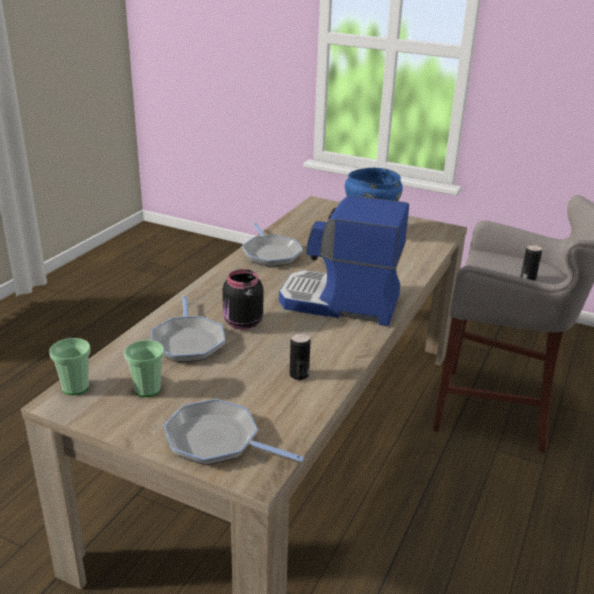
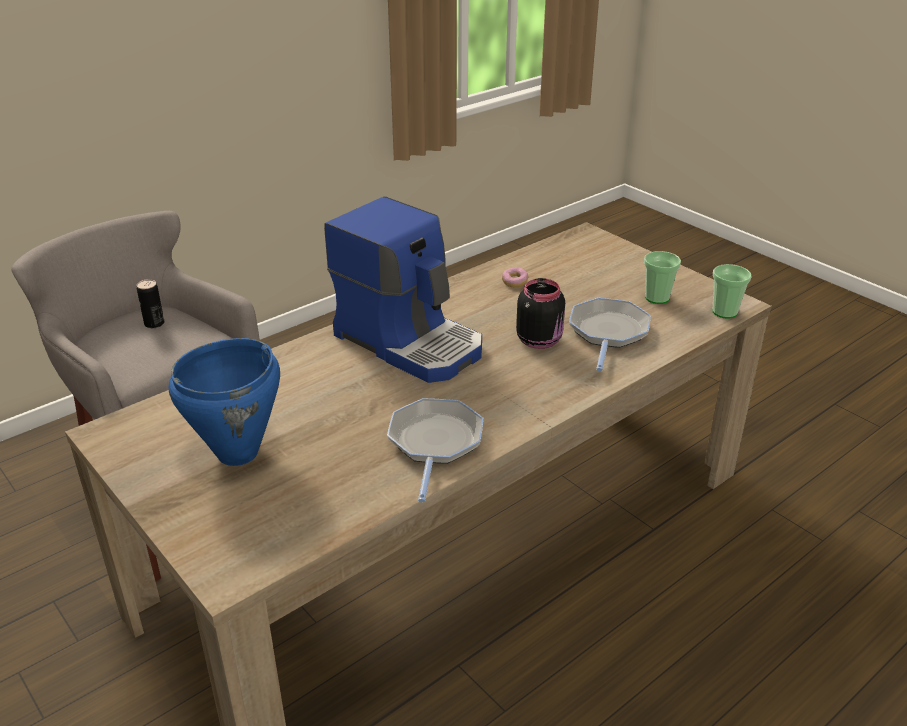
camera: 155 degrees left, 5 degrees up
(217, 441) = (607, 255): frying pan -> none
(299, 375) = (514, 282): can -> donut

